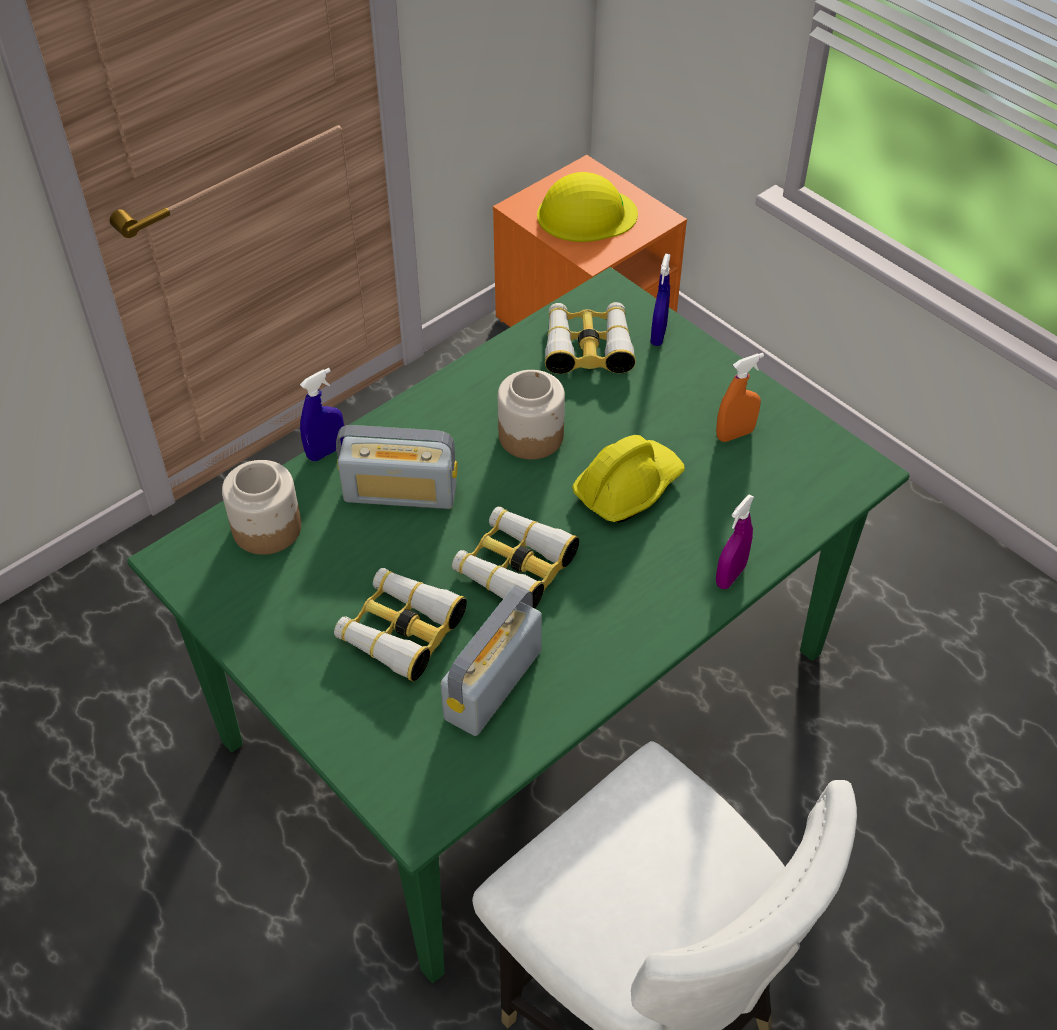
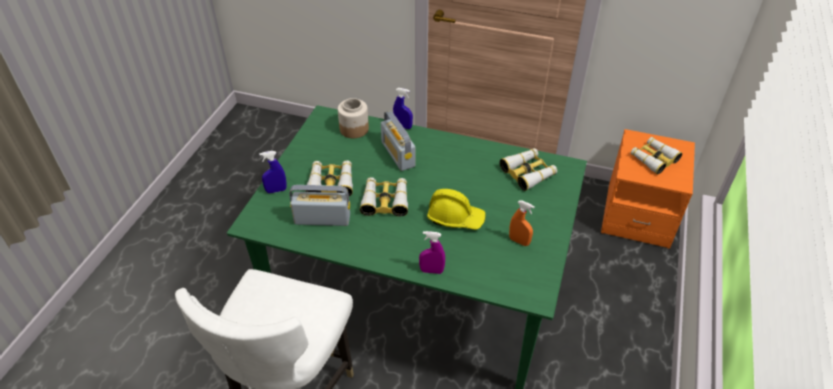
camera: 60 degrees right, 5 degrees down
(531, 435) = (460, 177): jar -> none
(586, 214) = (653, 159): yellow hard hat -> binoculars
(658, 335) = (557, 192): blue spray bottle -> blue spray bottle (276, 190)

